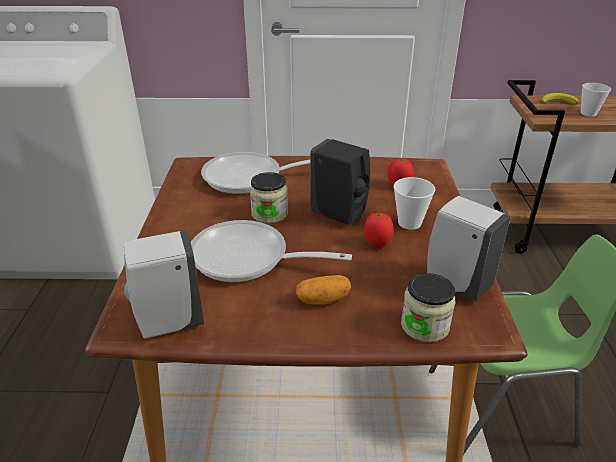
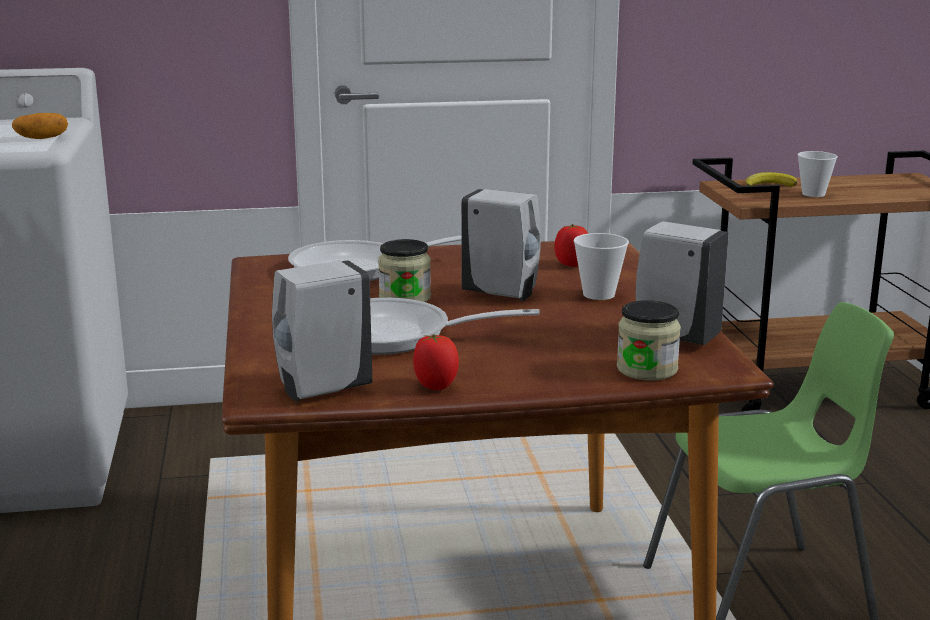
camera: 10 degrees left, 15 degrees down
(323, 299) = (512, 360): potato -> potato (41, 138)
(340, 215) = (503, 294): black soap dispenser -> white soap dispenser
(377, 243) = (563, 313): tomato -> tomato (435, 386)

